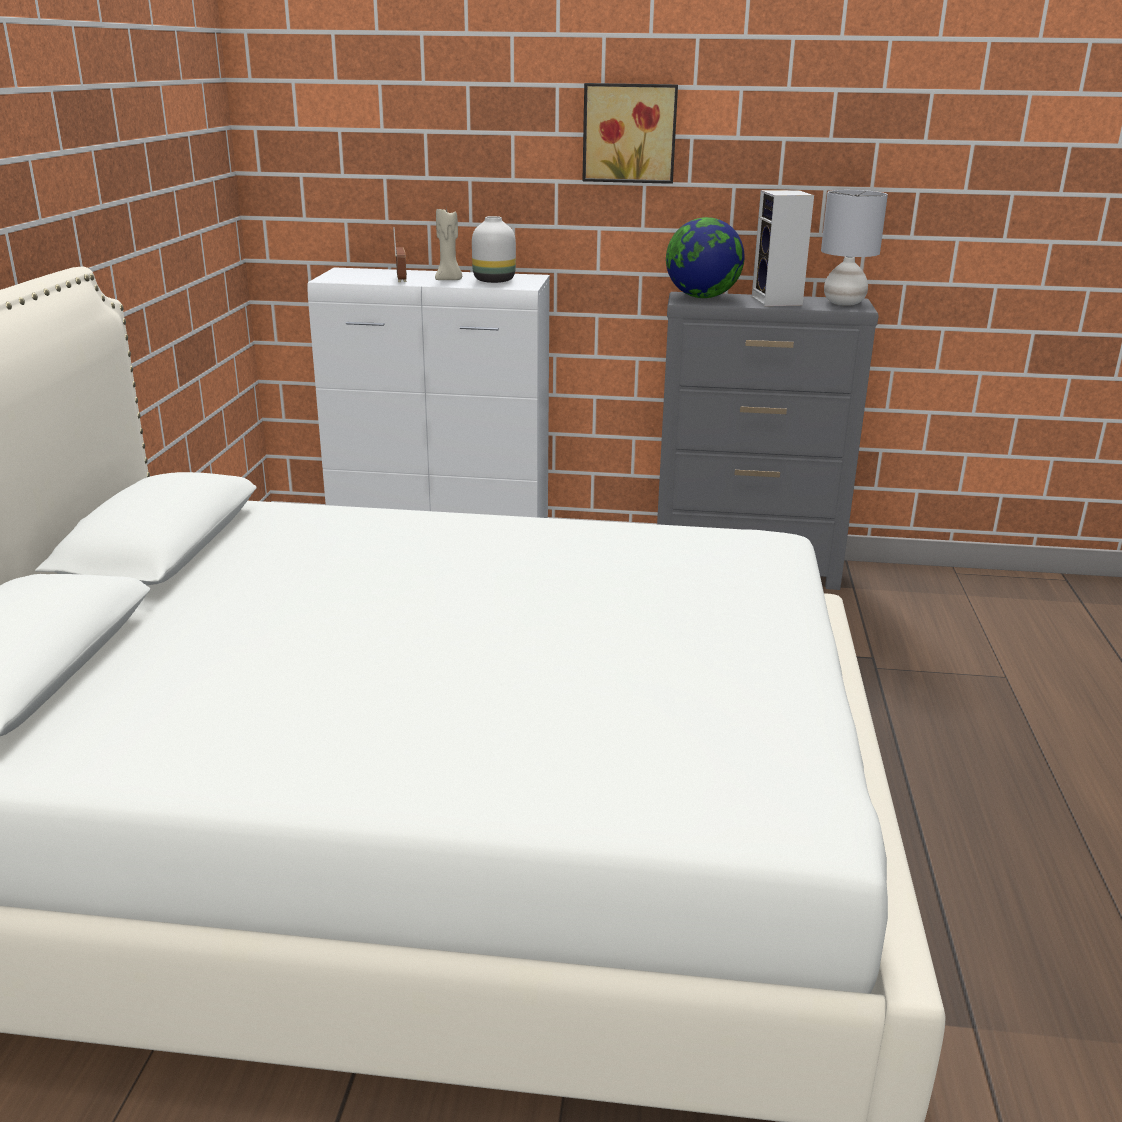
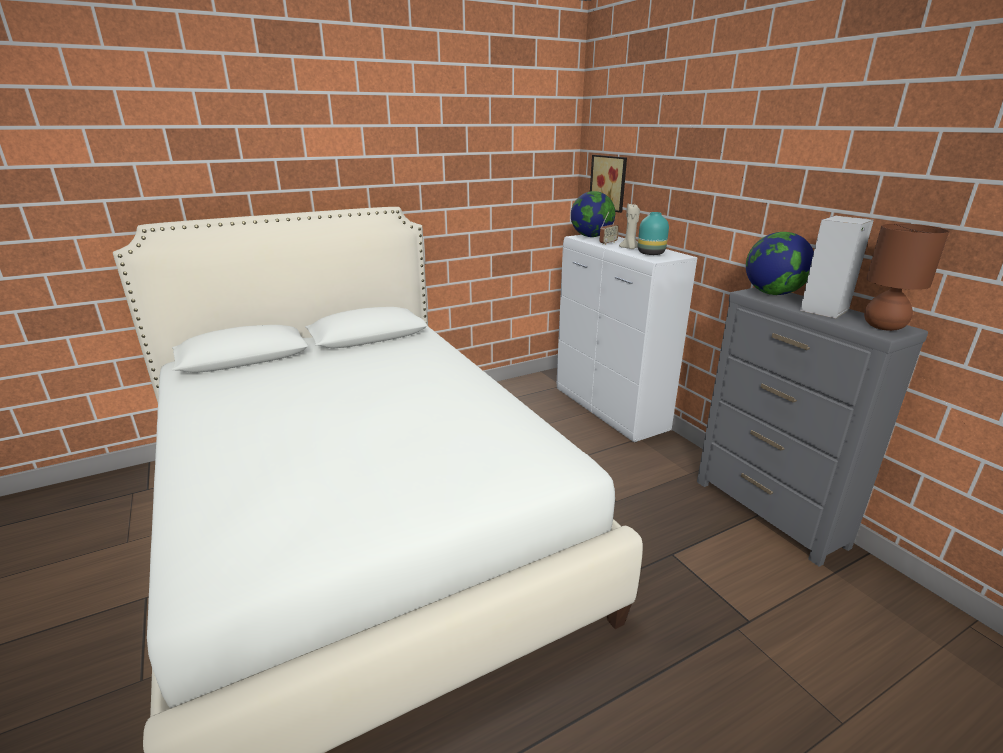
camera: 55 degrees right, 0 degrees up
(345, 275) = (591, 236): none -> globe
(494, 280) = (651, 253): white vase -> turquoise vase
(629, 133) = (762, 162): picture -> picture (609, 183)
(844, 303) = (883, 327): grey table lamp -> brown table lamp

